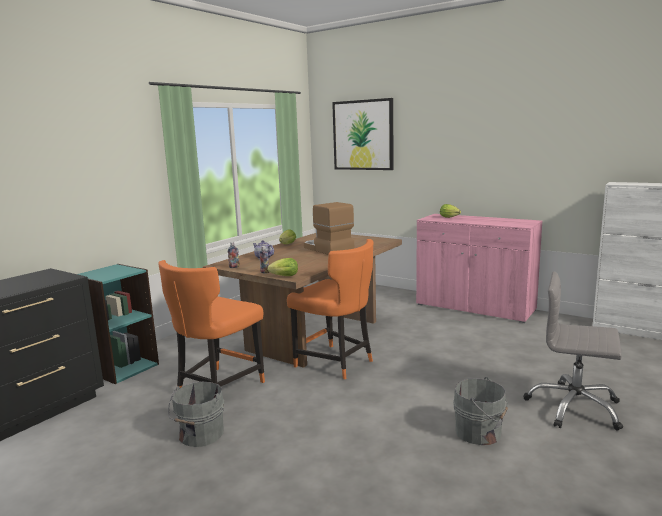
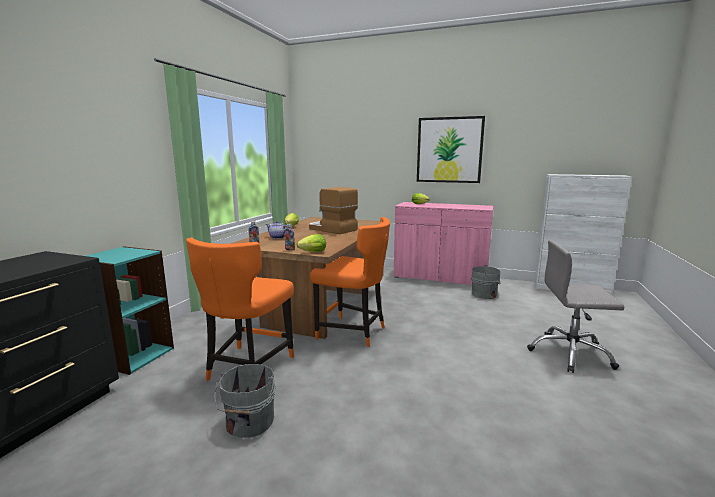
camera: 15 degrees left, 0 degrees up
(363, 135) = (340, 136): picture -> picture (449, 150)
(480, 433) = (515, 385): grey bucket -> grey bucket (485, 294)

